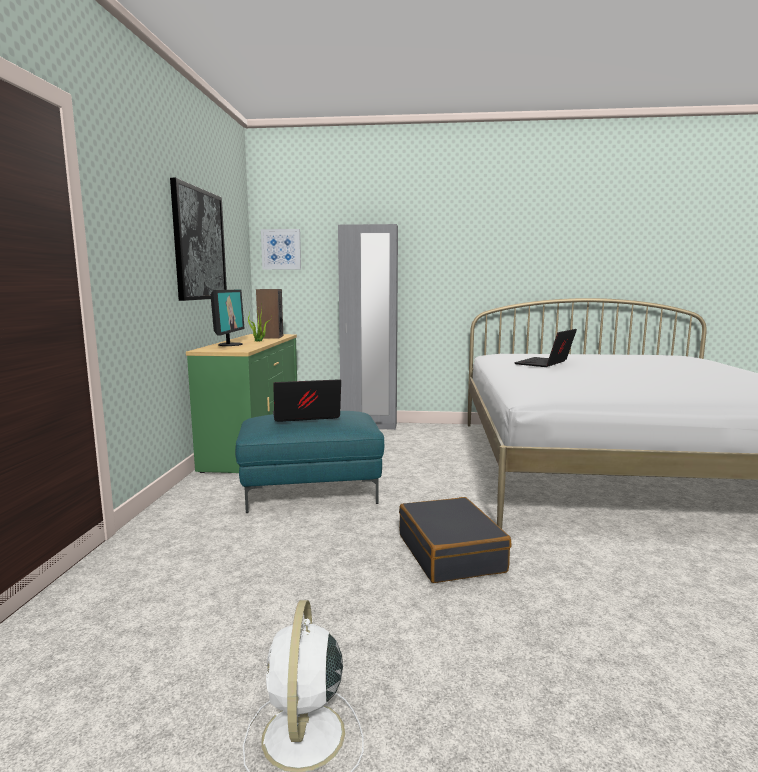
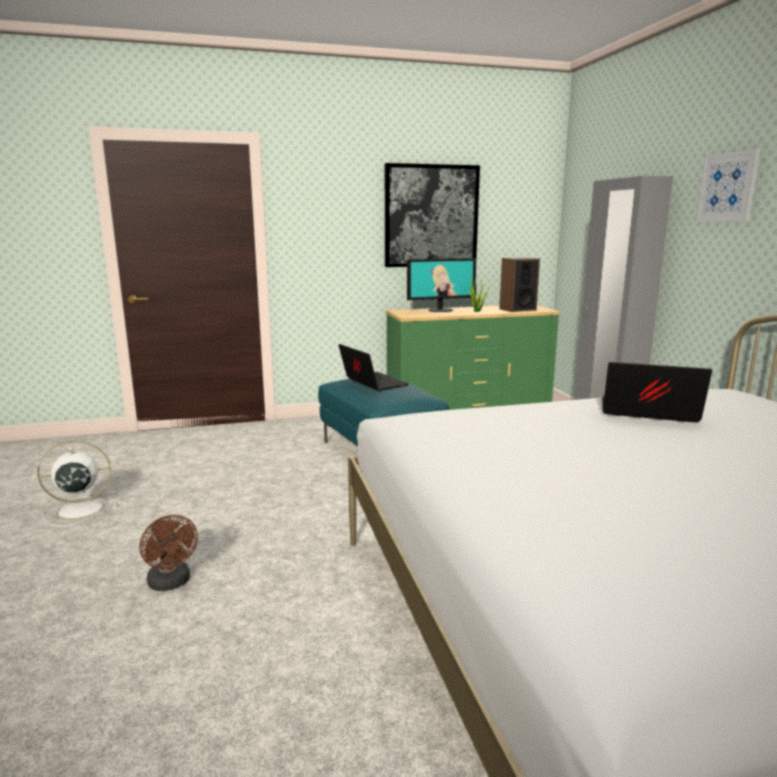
camera: 70 degrees right, 5 degrees up
(281, 249) = (579, 211): picture -> picture (728, 187)
(451, 553) = (291, 525): black suitcase -> none
(559, 632) = (171, 583): none -> brown fan

